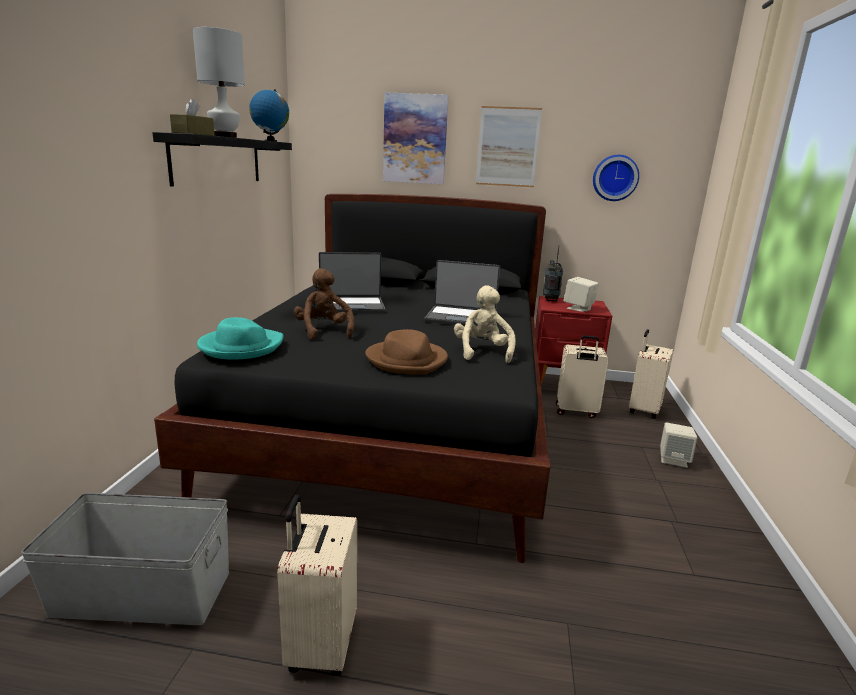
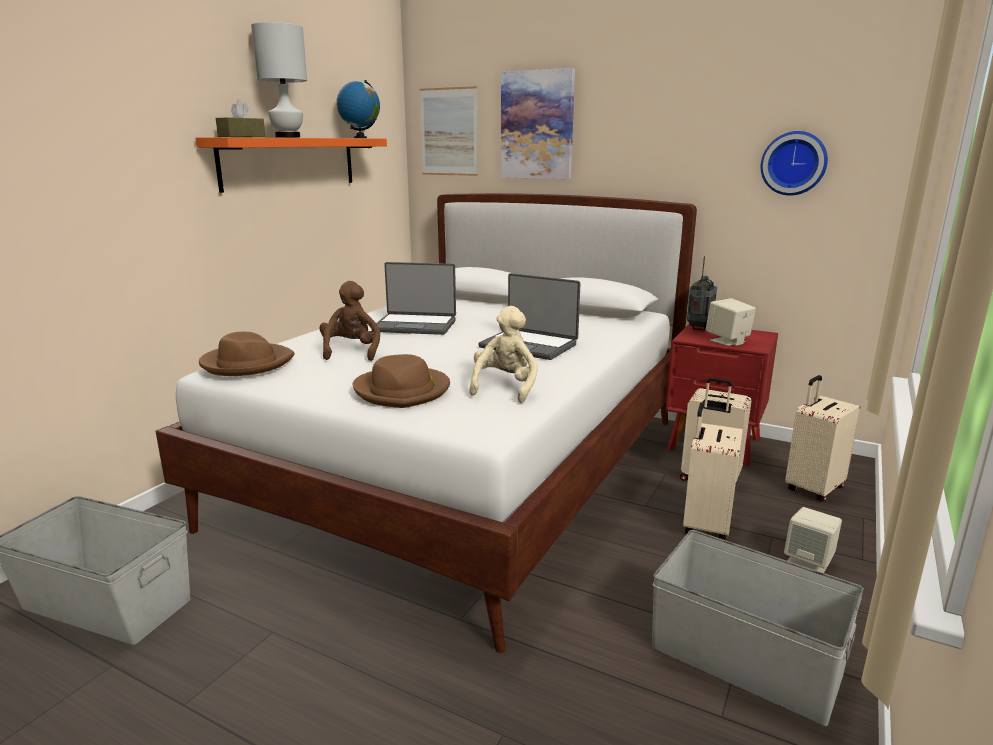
camera: 20 degrees right, 0 degrees up
(218, 160) = (290, 162): black shelf -> orange shelf
(241, 347) = (246, 363): turquoise hat -> brown hat
(320, 645) = (222, 691): beige suitcase -> beige suitcase (705, 525)
(398, 424) = (468, 469): black bed -> white bed
(508, 147) = (648, 129): picture -> picture (449, 132)
(682, 534) = (745, 661): none -> grey storage box

